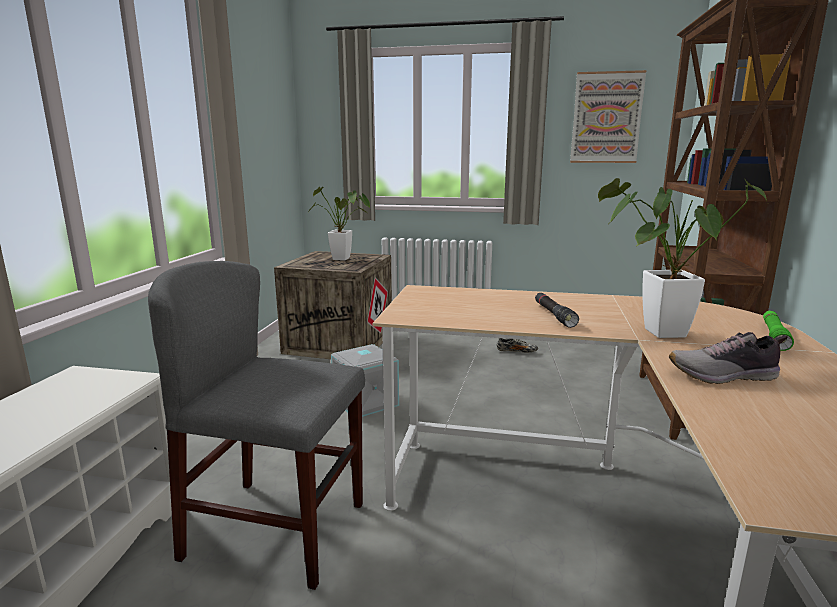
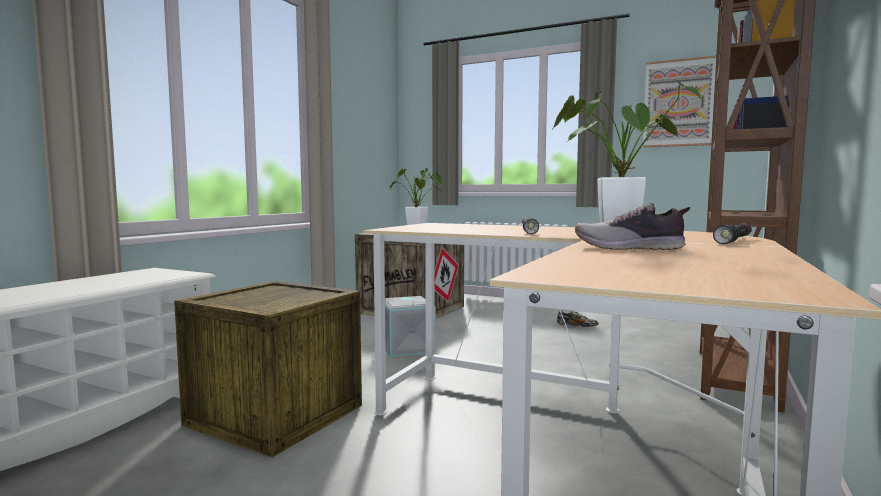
camera: 15 degrees right, 10 degrees down
(276, 530) = (275, 415): grey chair -> crate
(774, 336) = (734, 240): green flashlight -> black flashlight

